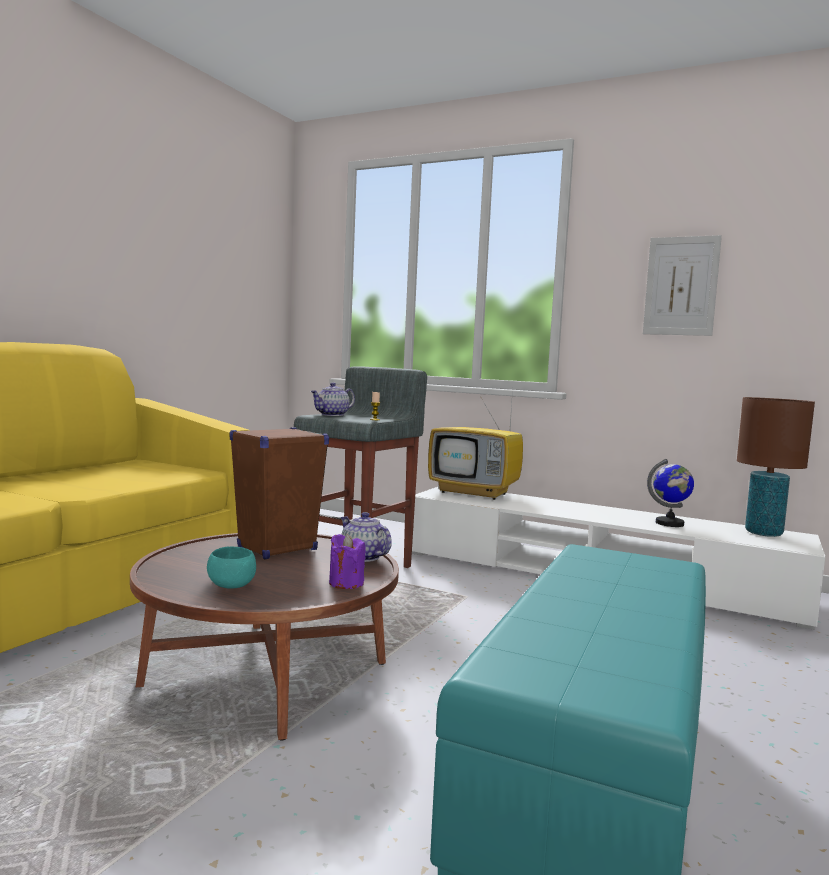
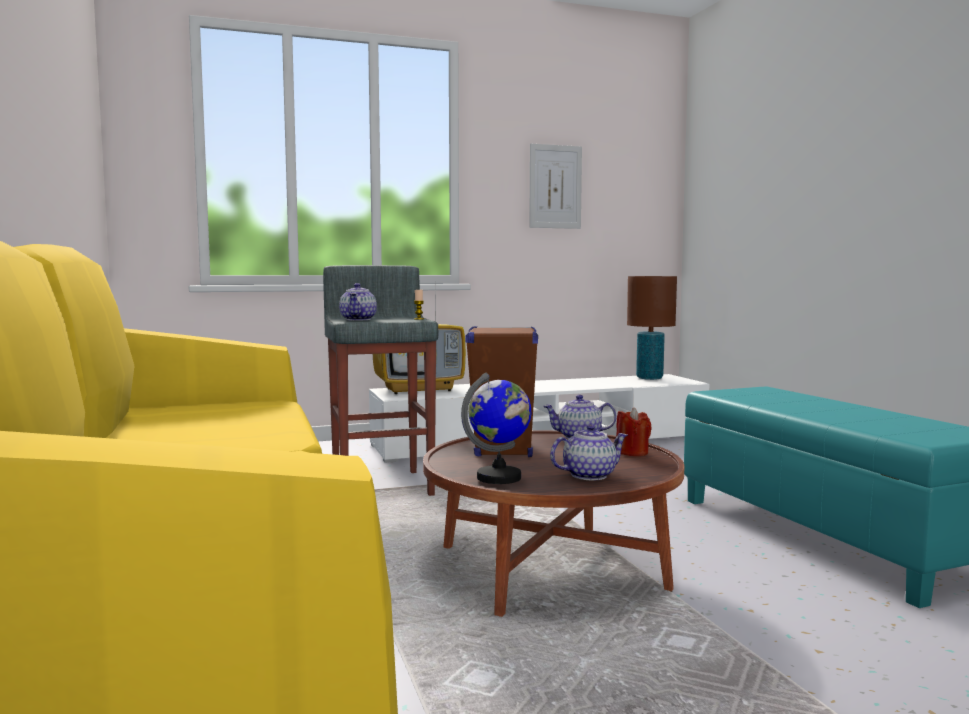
camera: 45 degrees left, 0 degrees up
(231, 586) = (589, 475): turquoise bowl -> teapot
(346, 583) = (632, 452): purple candle -> red candle
(670, 523) = (596, 383): globe -> globe (499, 478)

